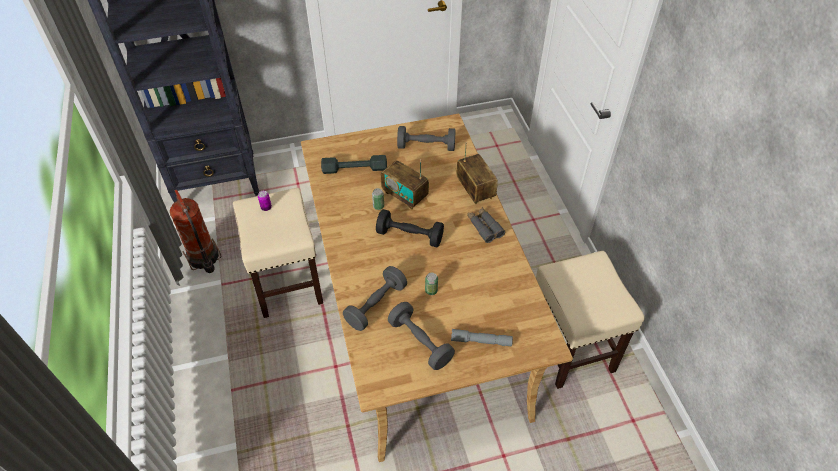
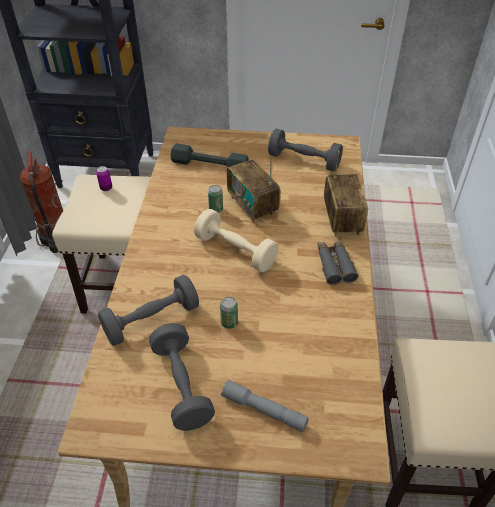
camera: 20 degrees right, 5 degrees down
(410, 236) = (235, 251): black dumbbell -> beige dumbbell

